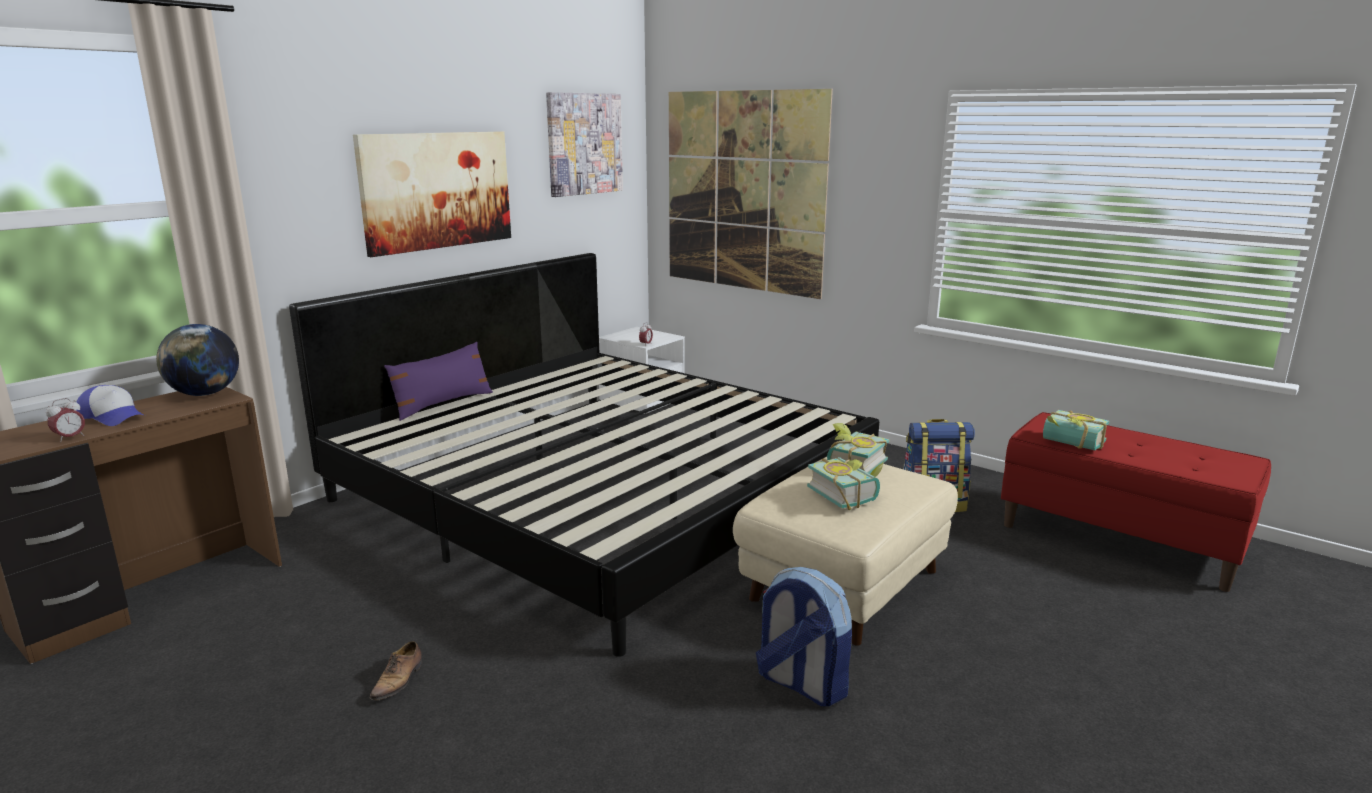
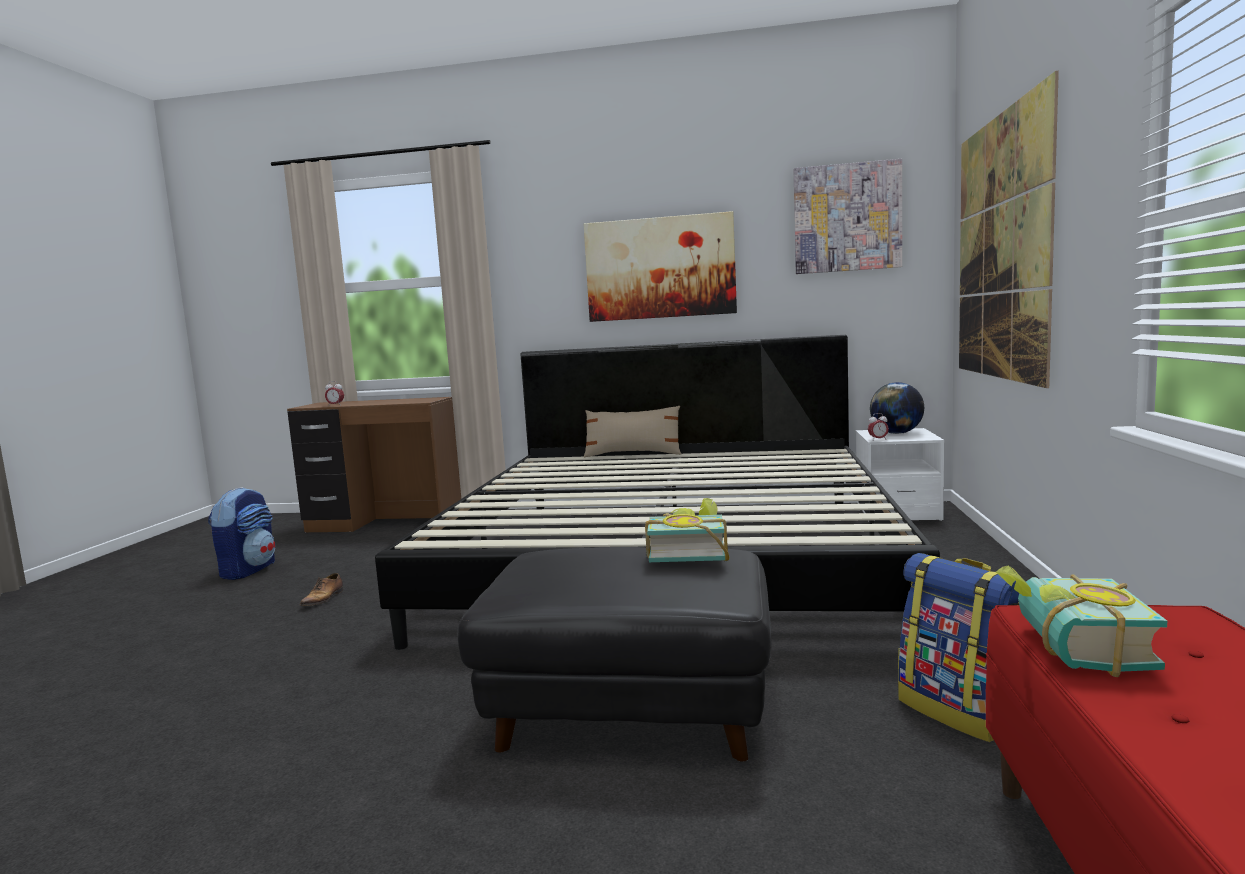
camera: 60 degrees right, 10 degrees down
(113, 416) = (374, 402): cap -> none
(205, 394) = (427, 399): globe -> globe (896, 433)
(399, 680) = (324, 599): shoe -> shoe turned 60 degrees counterclockwise
(442, 404) = (633, 454): purple pillow -> beige pillow
(800, 684) = (394, 738): backpack -> backpack (248, 570)
(844, 584) = (631, 708): beige ottoman -> black ottoman
(847, 495) = (591, 569): book -> none

